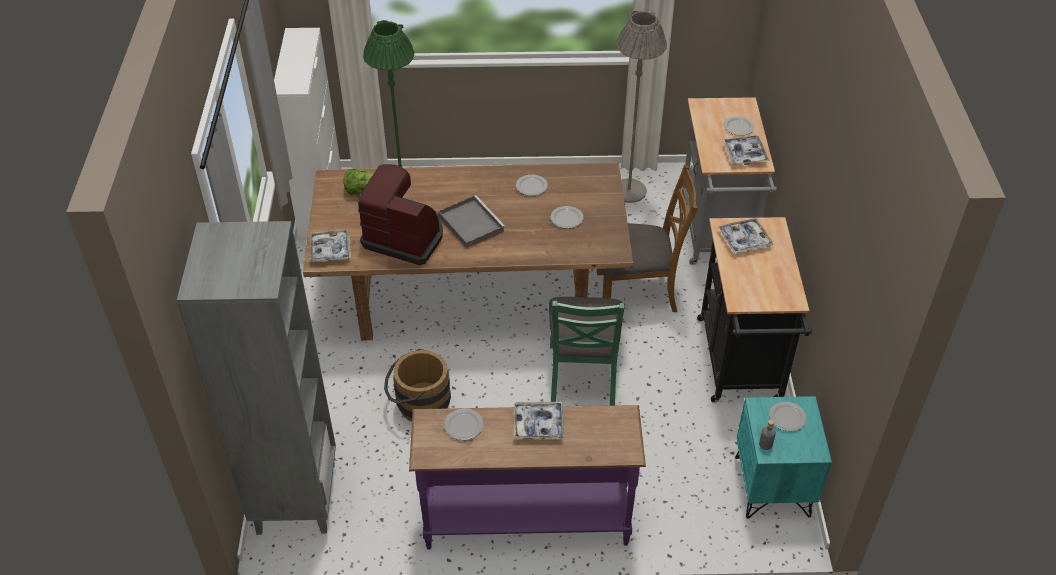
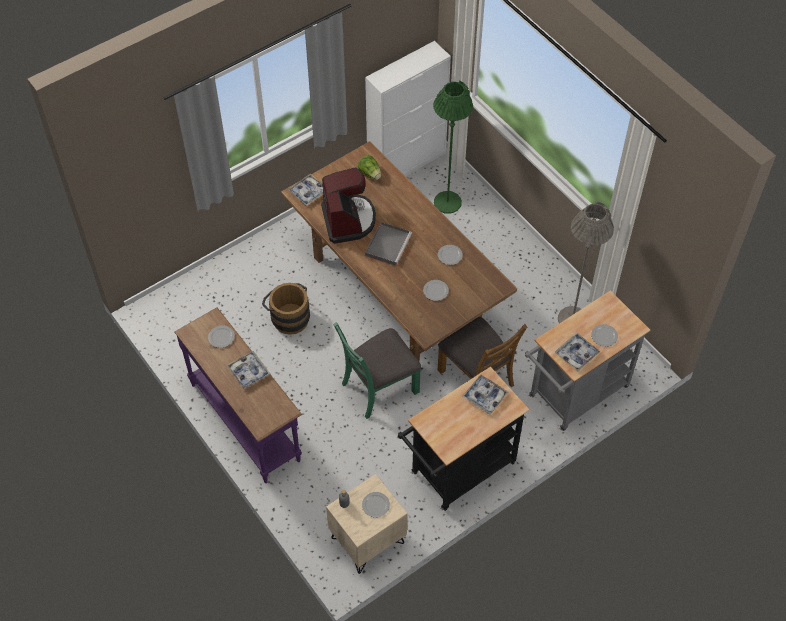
camera: 55 degrees right, 10 degrees up
(295, 497) = (181, 302): grey bookcase -> none
(773, 486) = (368, 541): turquoise nightstand -> beige nightstand

